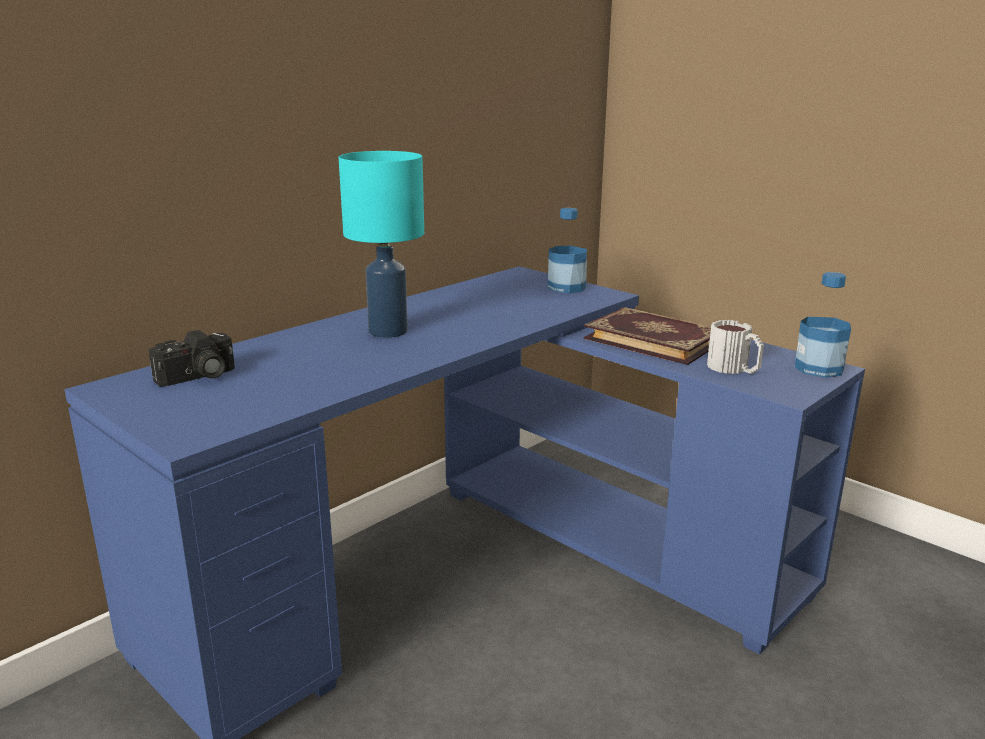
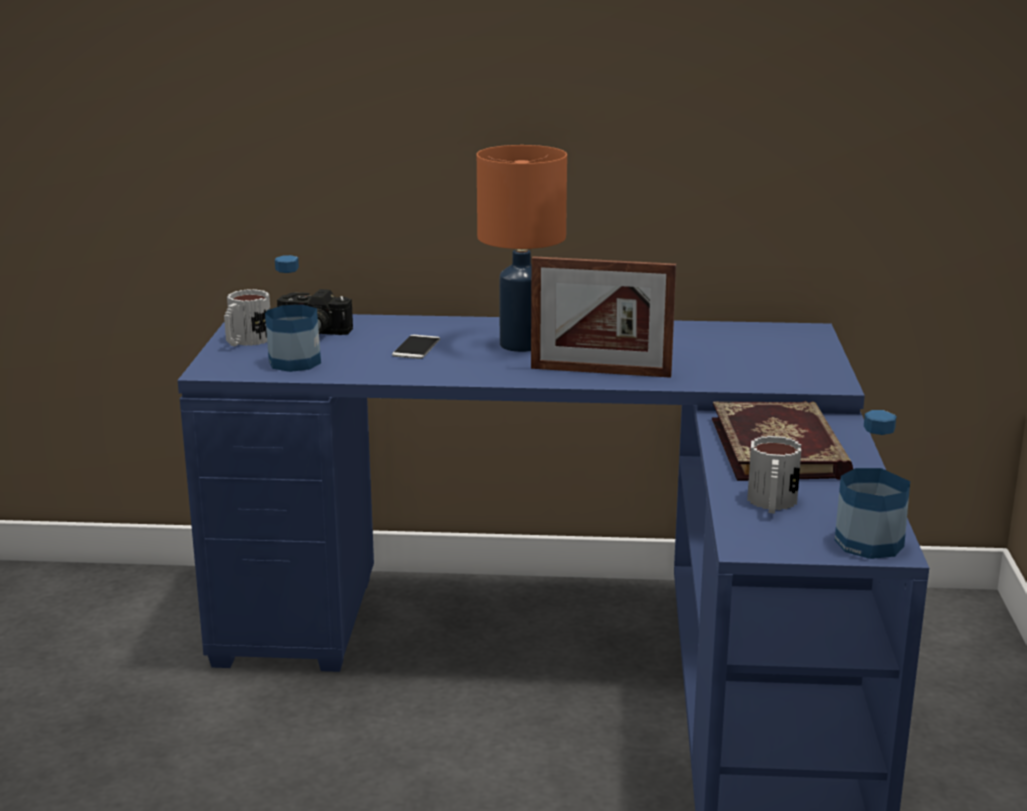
camera: 50 degrees right, 0 degrees up
(152, 406) = (245, 341): none -> mug
(320, 358) = (416, 348): none -> phone
(387, 331) = (521, 344): turquoise table lamp -> orange table lamp
(484, 330) = (600, 372): none -> picture frame
(566, 287) = (807, 361): bottle -> bottle (295, 362)

